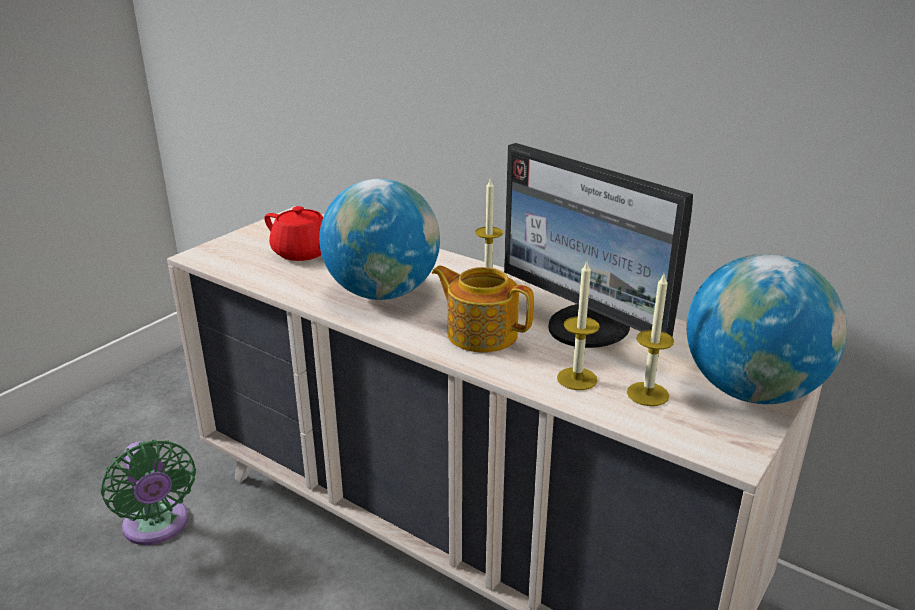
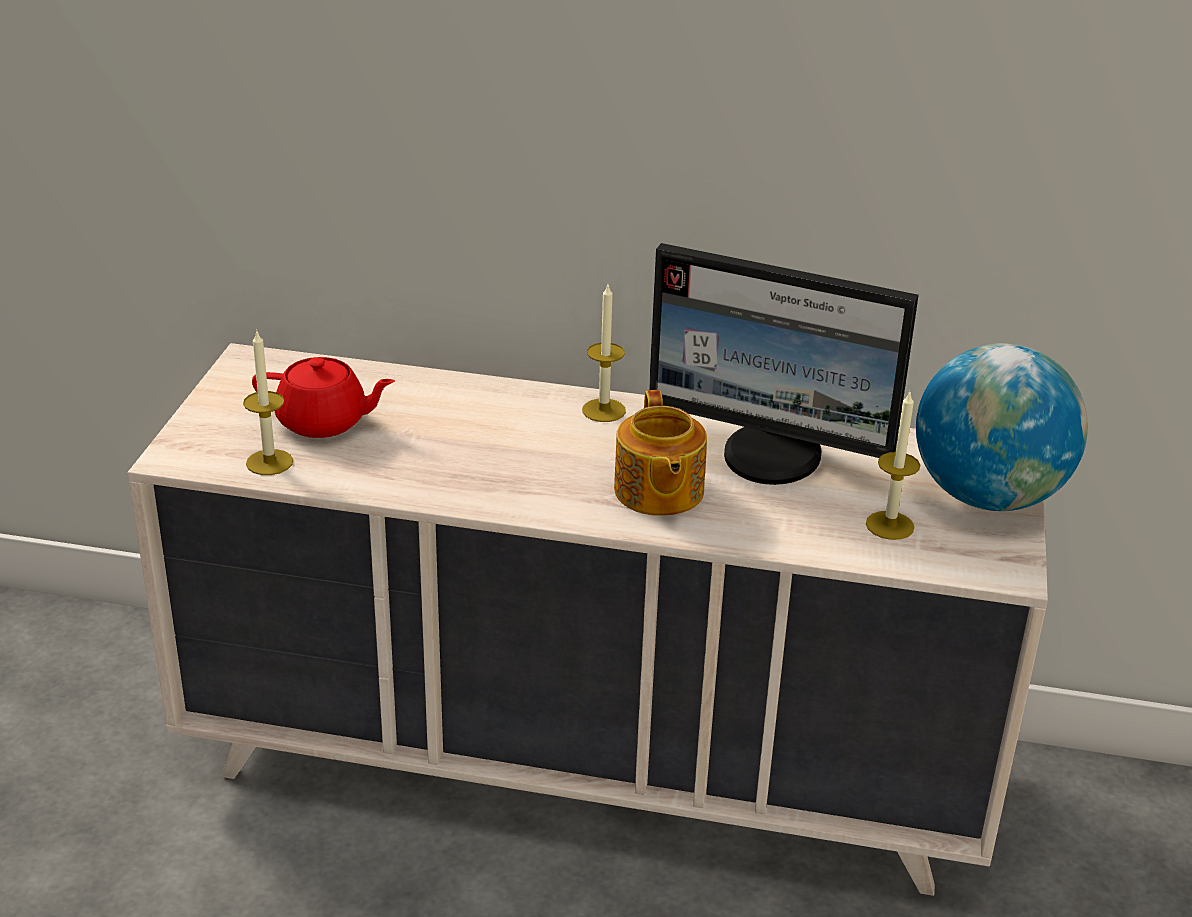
camera: 25 degrees left, 5 degrees up
(157, 527) = (158, 874): green fan -> none
(382, 293) = (489, 462): globe -> none
(481, 333) = (657, 492): teapot -> teapot turned 105 degrees counterclockwise
(577, 379) = (806, 525): candle -> candle (269, 462)

